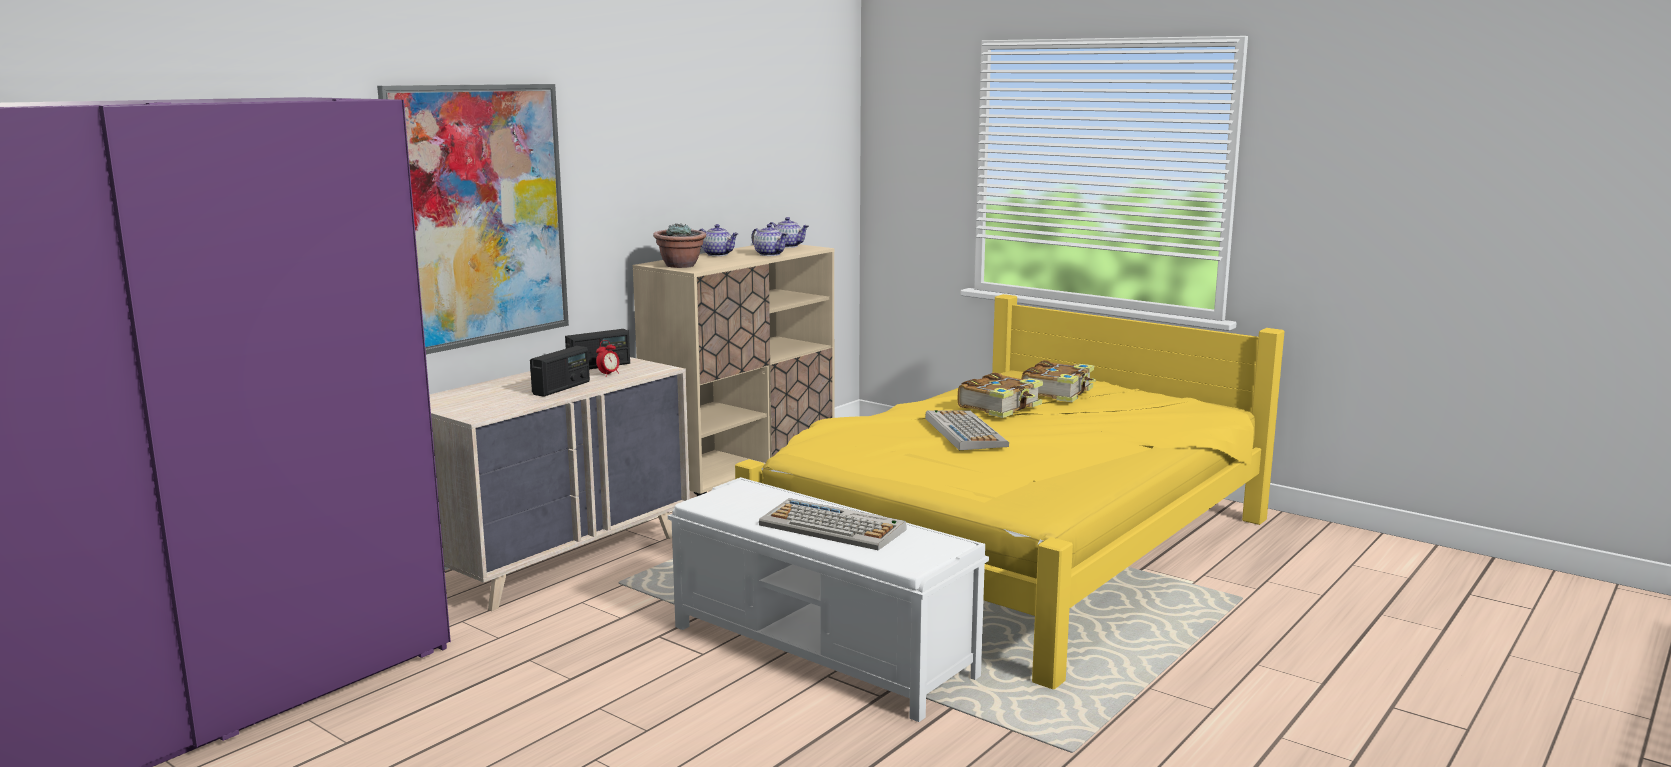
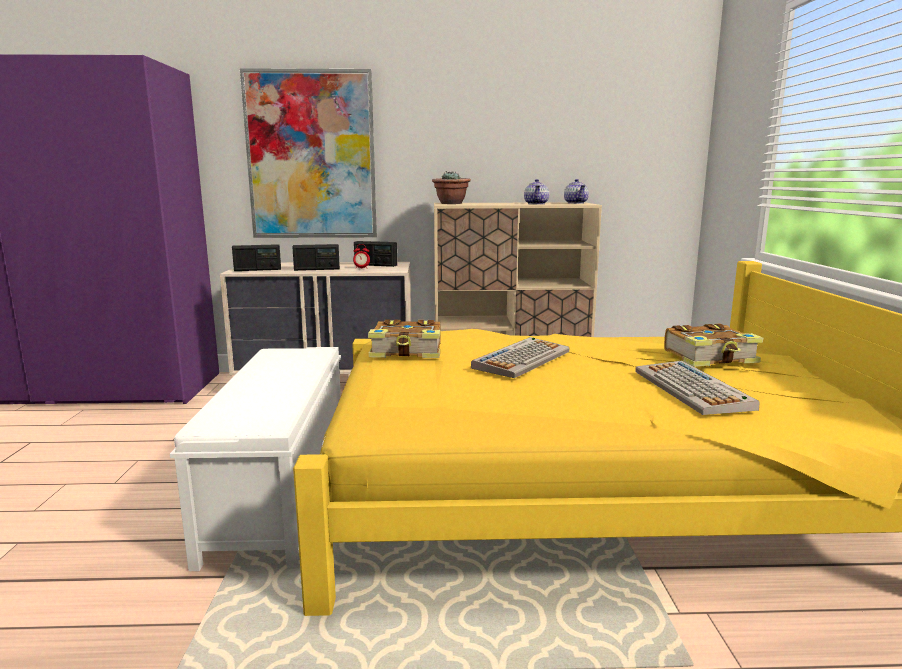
camera: 50 degrees right, 0 degrees up
(489, 407) = (257, 269): none -> radio
(718, 254) = (506, 202): teapot -> none
(833, 527) = (263, 388): keyboard -> keyboard (693, 389)
(1001, 407) = (615, 353): book -> book (408, 351)

